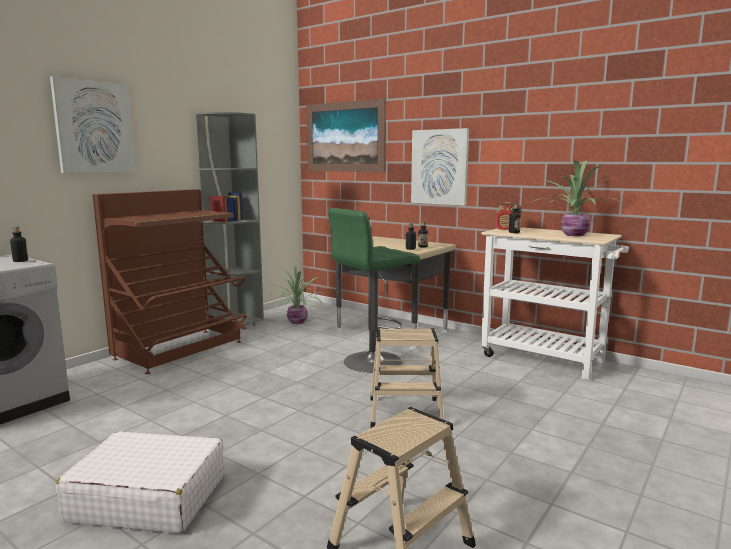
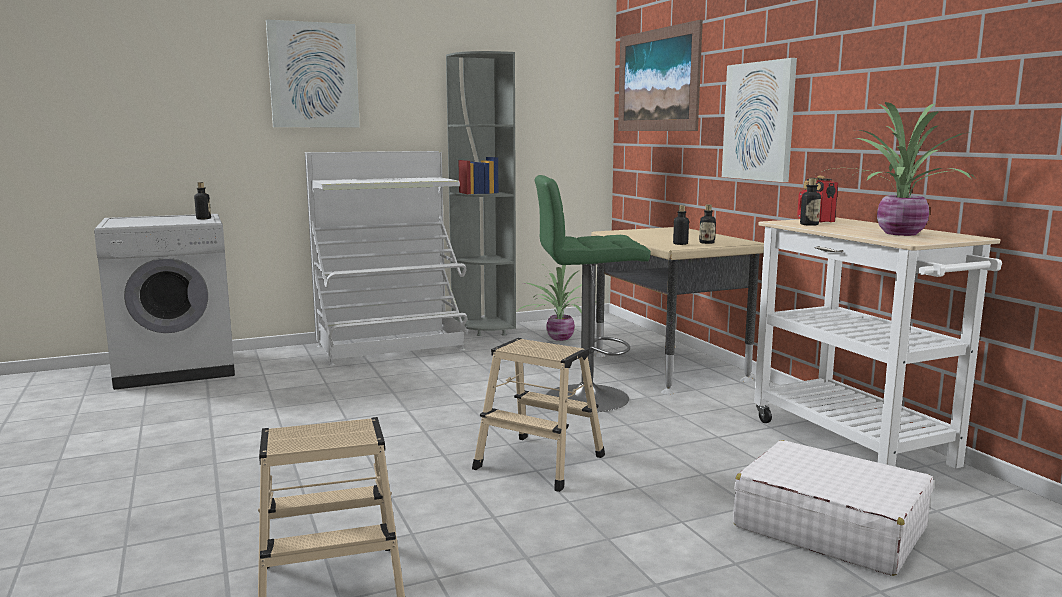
camera: 30 degrees right, 0 degrees up
(148, 498) = (183, 473): white suitcase -> white suitcase (828, 527)
(182, 351) = (392, 349): brown shoe rack -> white shoe rack

